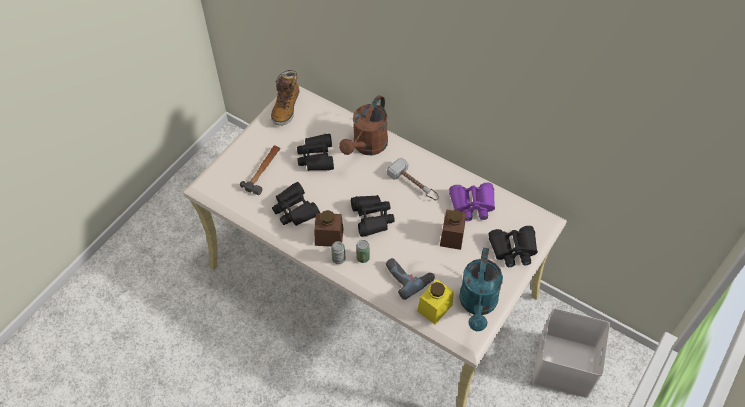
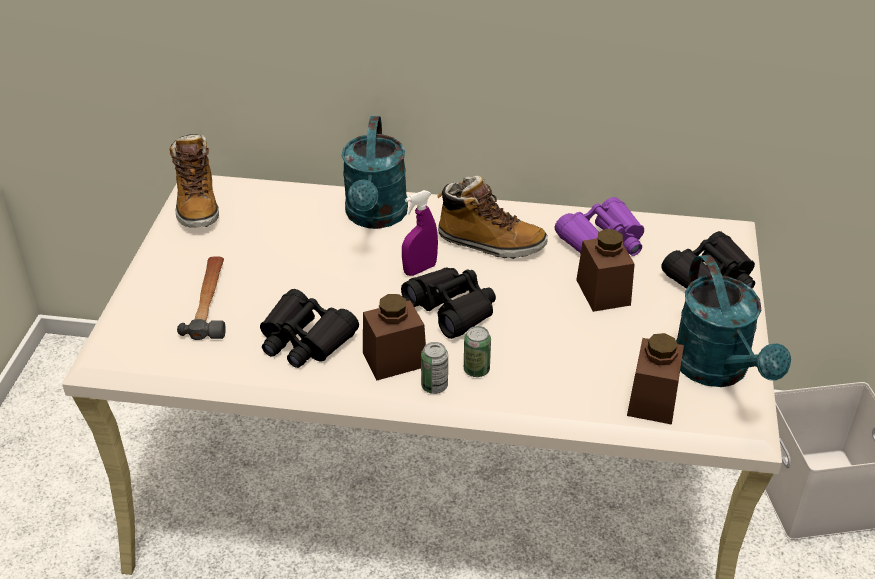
camera: 25 degrees left, 15 degrees down
(316, 157) = (296, 255): black binoculars -> none
(367, 147) = (375, 217): brown watering can -> turquoise watering can
(370, 188) = (420, 269): none -> purple spray bottle
(408, 276) = (573, 370): power drill -> none
(414, 184) = (490, 243): hammer -> boot
(434, 308) = (652, 400): yellow jar -> brown jar

